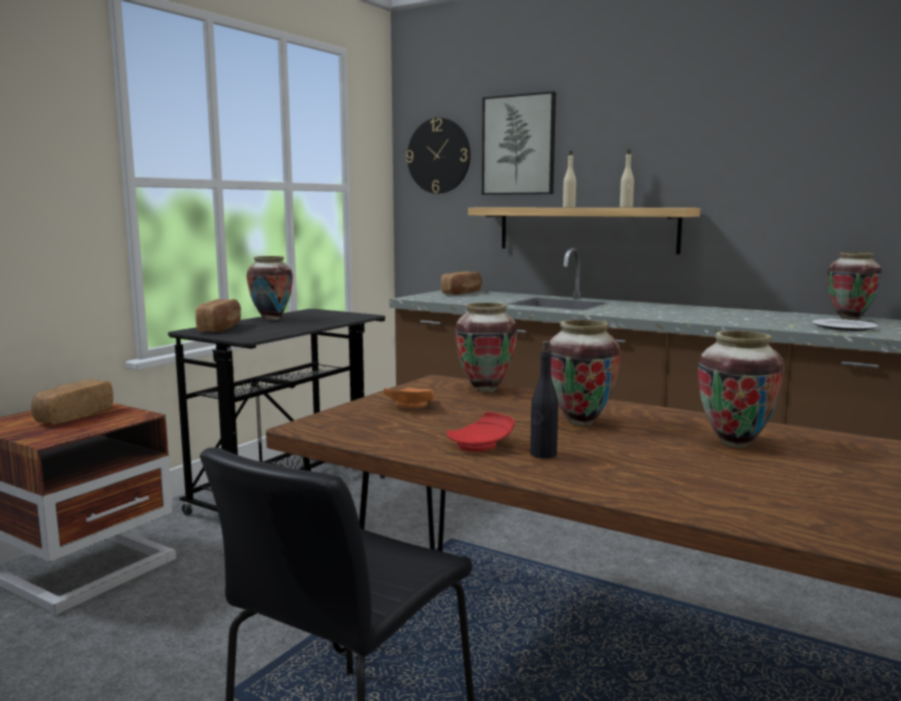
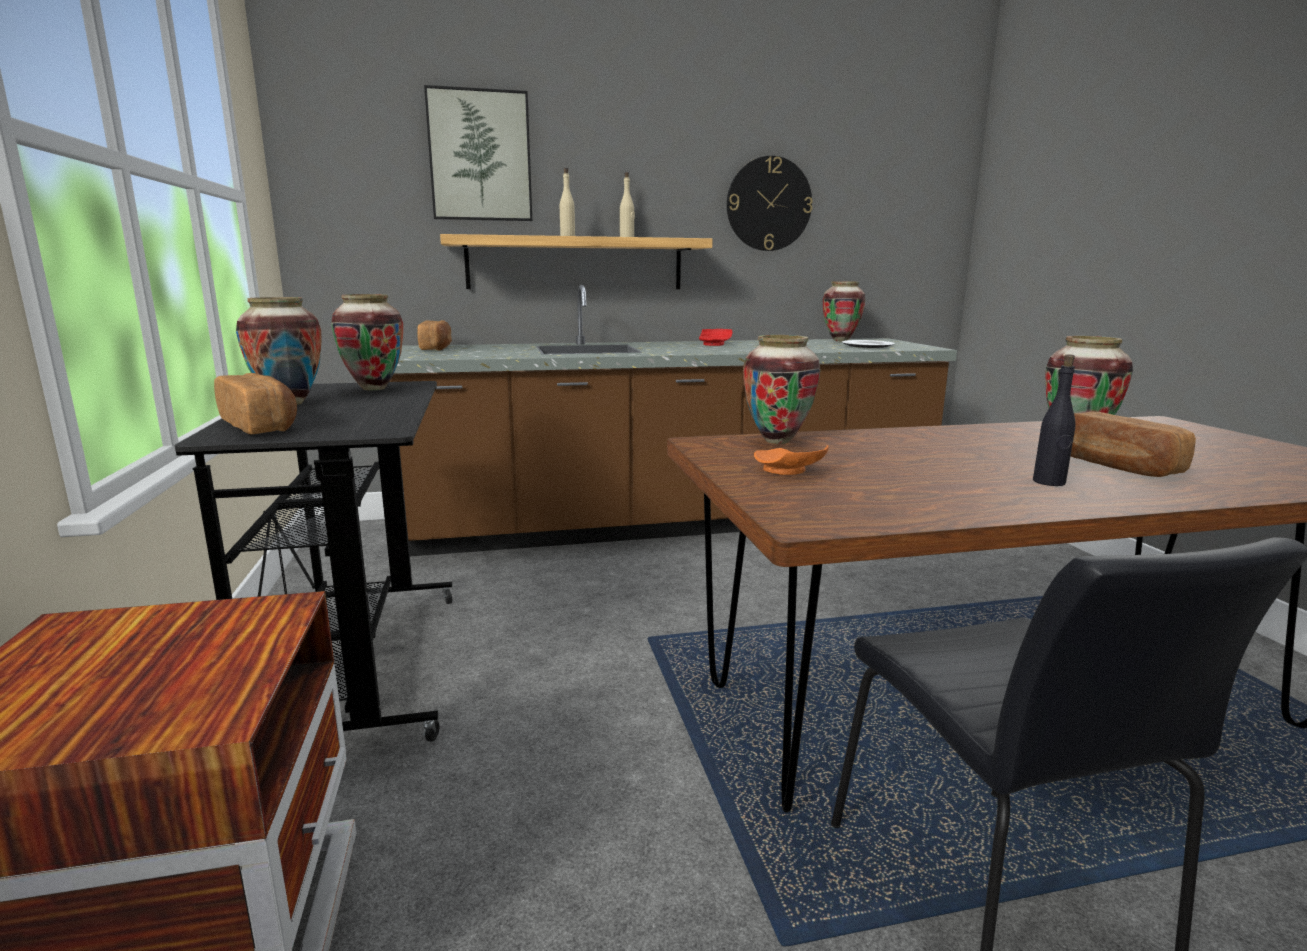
camera: 45 degrees left, 5 degrees up
(73, 416) = (127, 655): bread -> bread (1115, 465)
(439, 156) = (354, 161): wall clock -> wall clock (769, 204)
(481, 445) = (990, 489): red plate -> red plate (714, 344)
(581, 422) = (953, 450): vase -> vase (374, 388)

